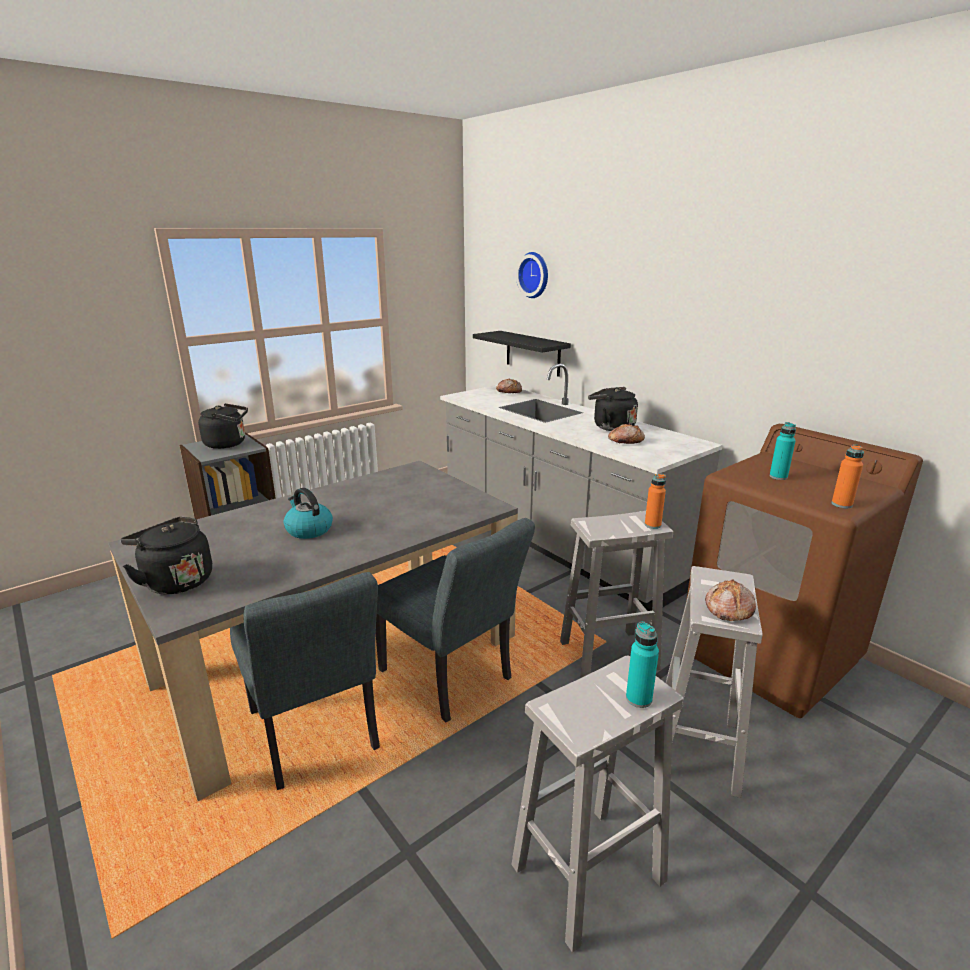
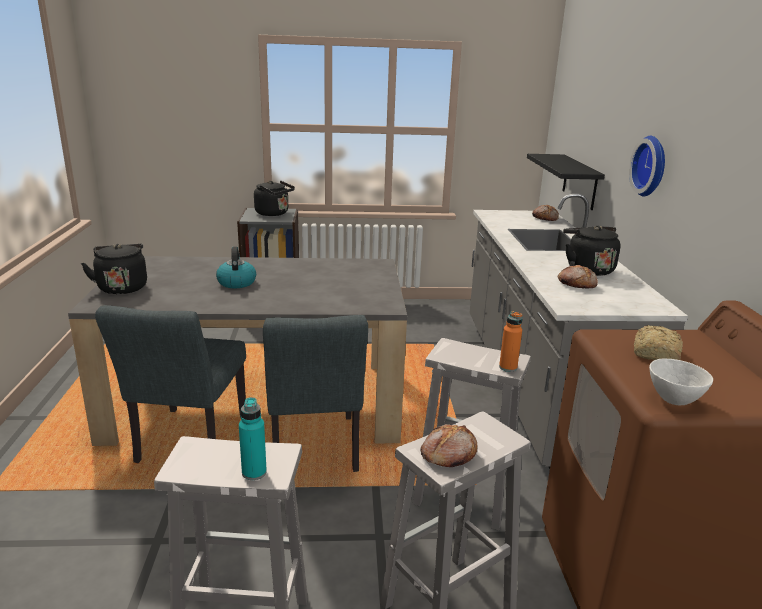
camera: 35 degrees right, 0 degrees up
(535, 275) = (593, 96): wall clock -> wall clock (652, 166)
(778, 477) = (655, 354): turquoise bottle -> bread
(841, 504) = (673, 400): orange bottle -> white bowl

